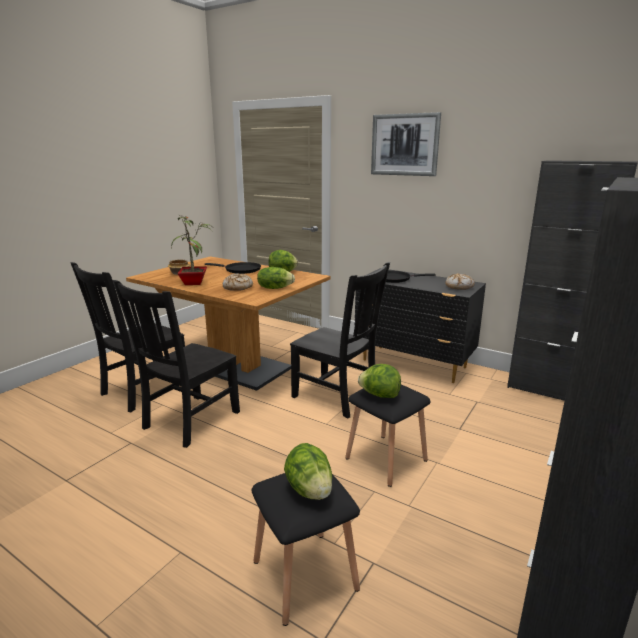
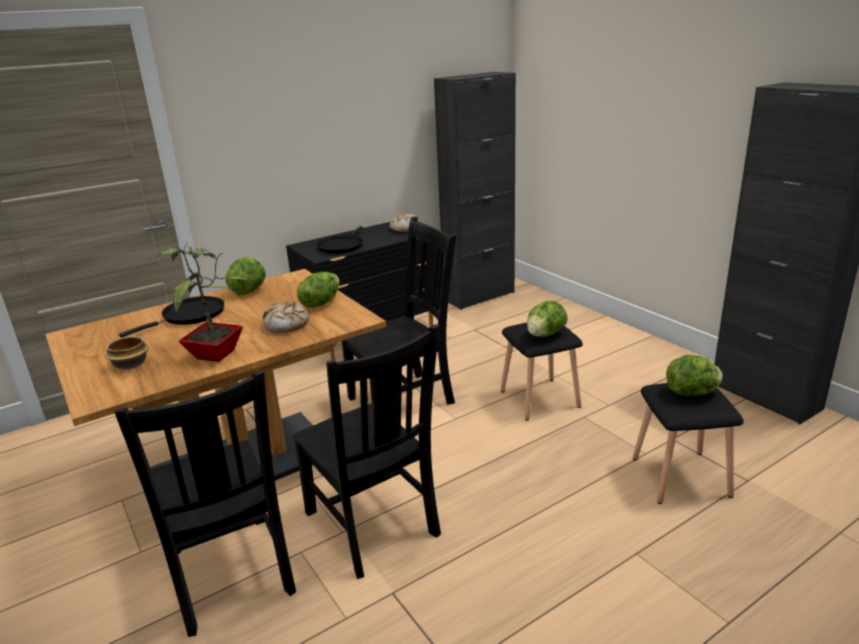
camera: 65 degrees left, 5 degrees up
(404, 145) = (281, 76): picture -> none

